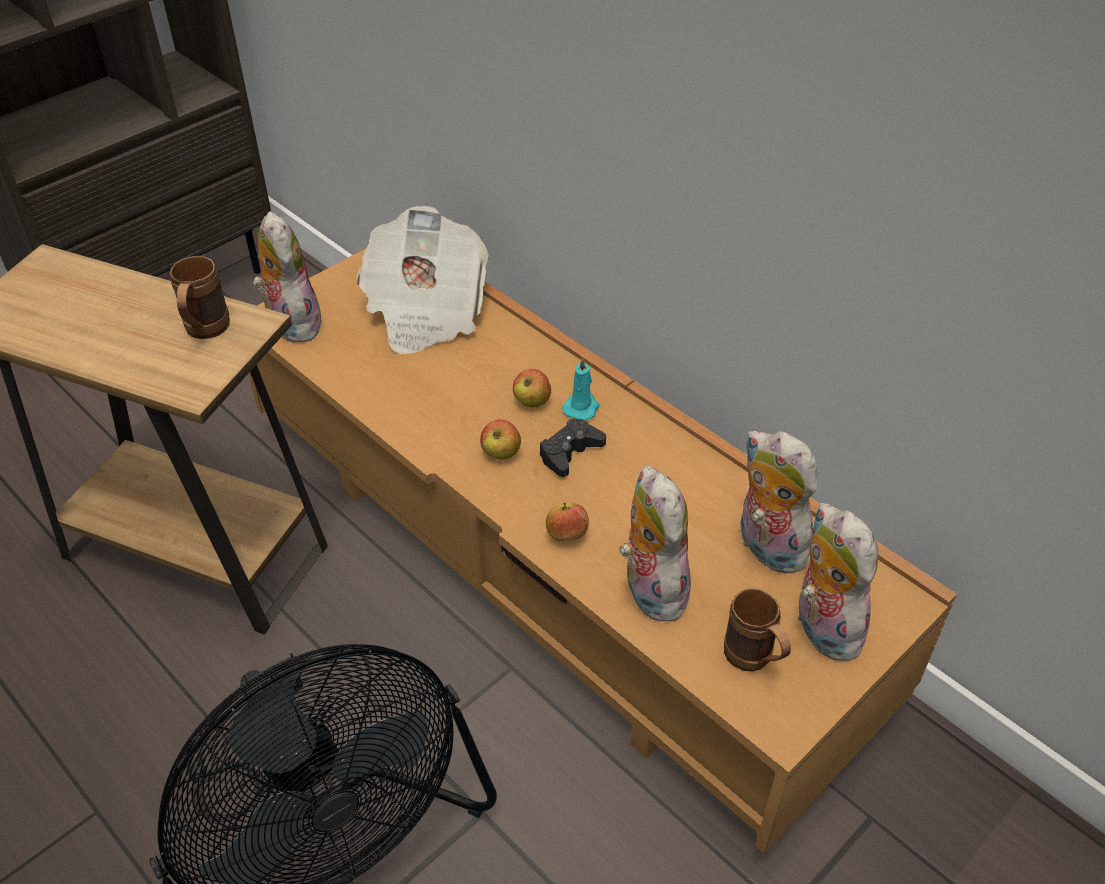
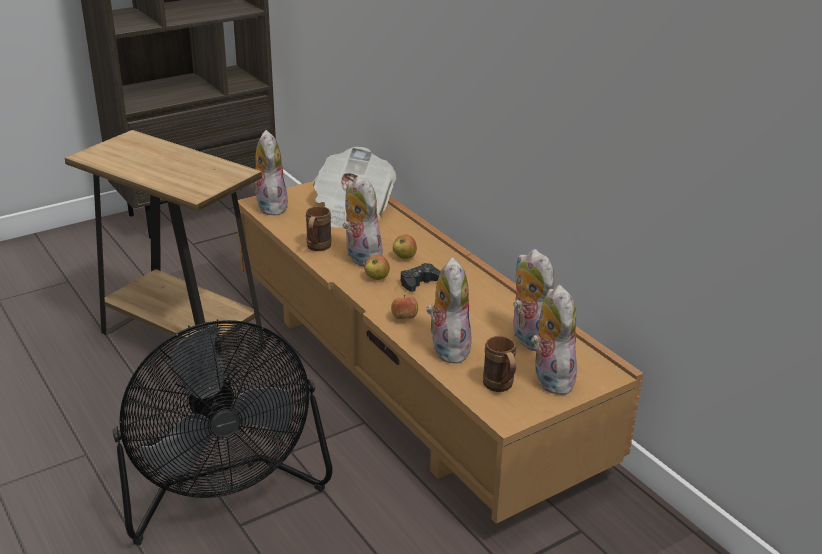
camera: 10 degrees right, 15 degrees down
(204, 332) = (210, 173): brown mug -> brown mug (317, 248)
(463, 412) = (360, 257): none -> plush toy
(582, 407) = (435, 263): turquoise candle -> none

